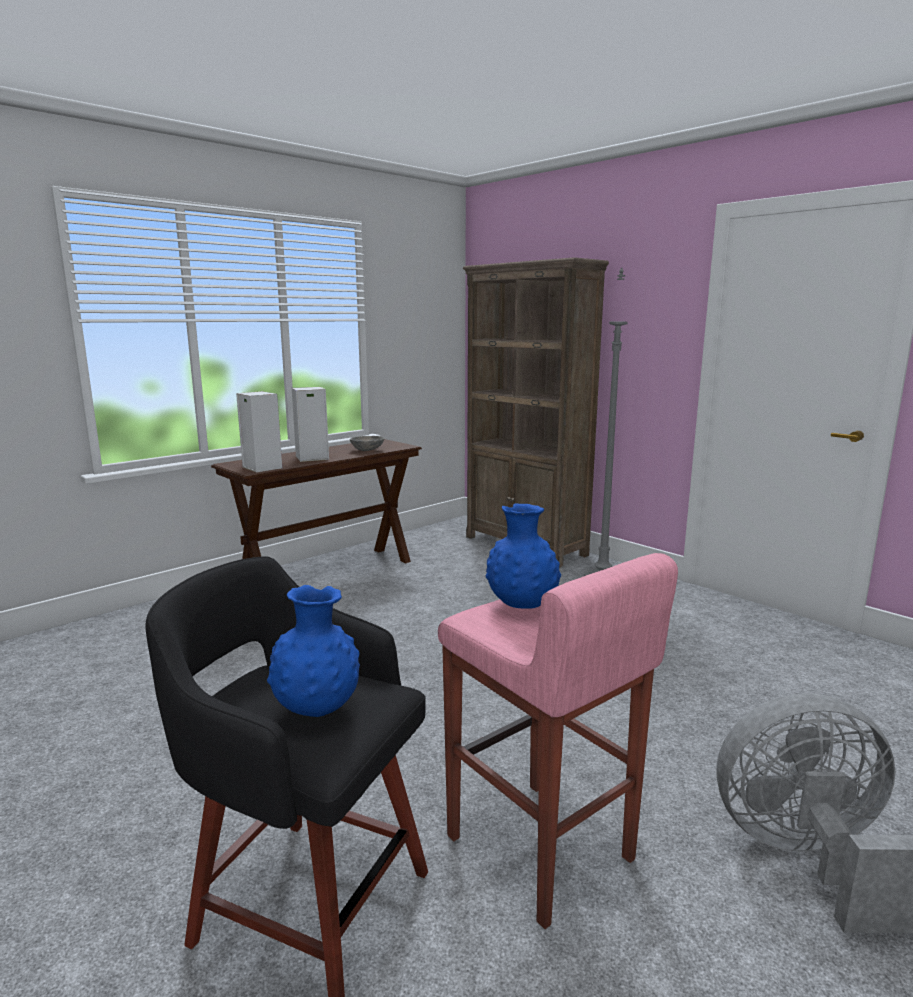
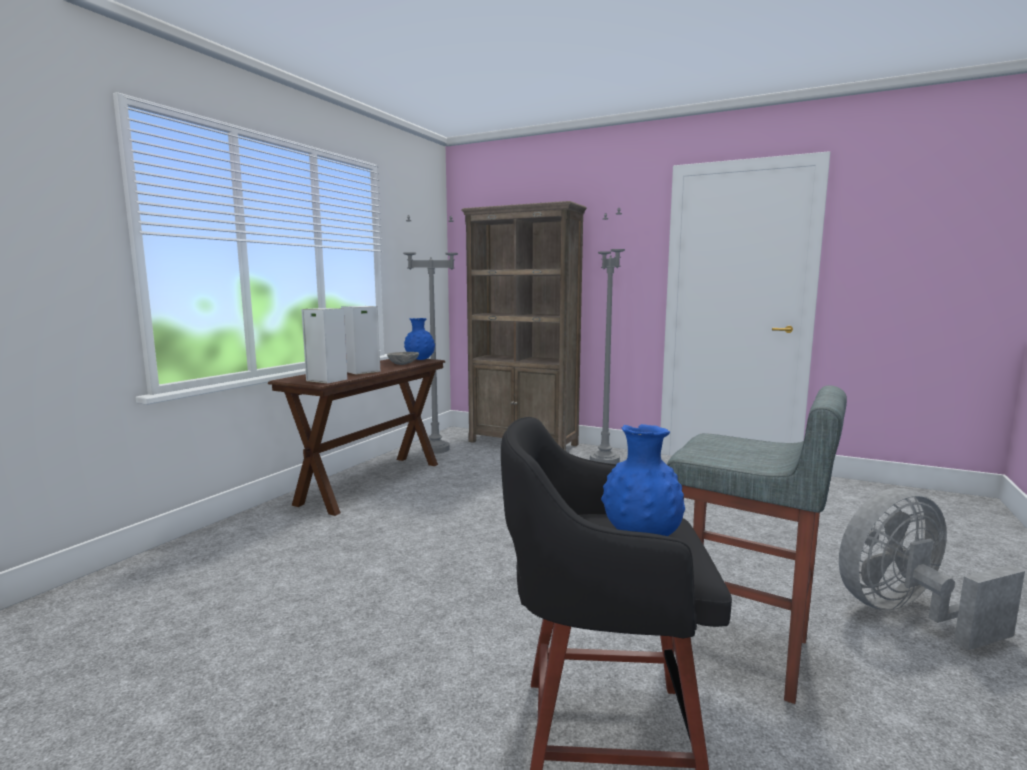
camera: 20 degrees left, 5 degrees down
(424, 542) = (436, 449): none -> grey floor lamp
(522, 605) = (713, 444): blue vase -> blue vase (420, 359)
(539, 850) = (738, 651): pink stool -> grey stool

